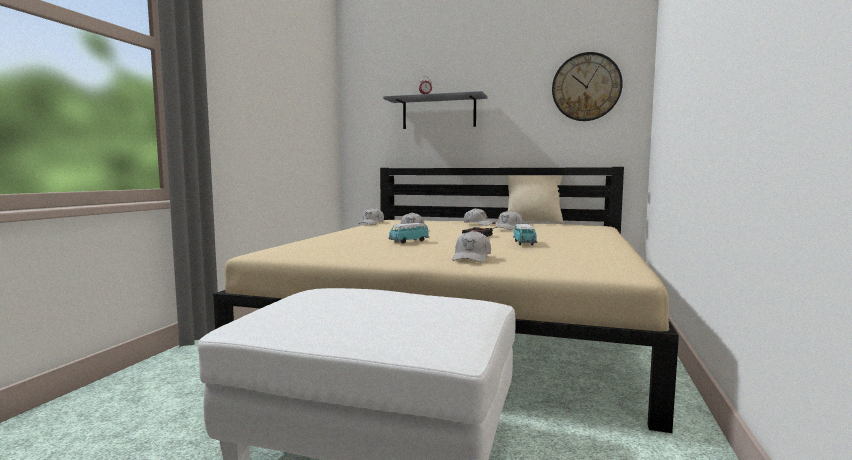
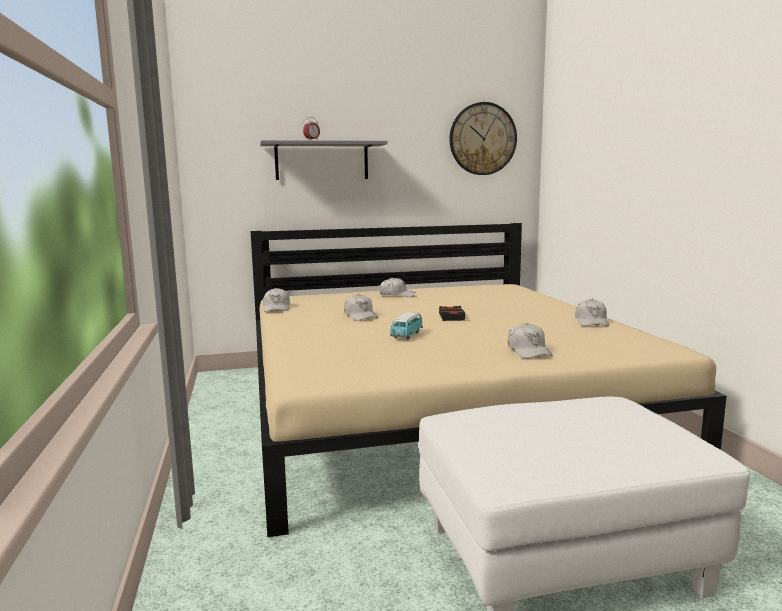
camera: 30 degrees left, 5 degrees up
(508, 228) = (450, 300): white cap -> white cap (591, 322)
(524, 243) = (516, 322): toy car -> none
(533, 222) = (439, 285): beige pillow -> none

